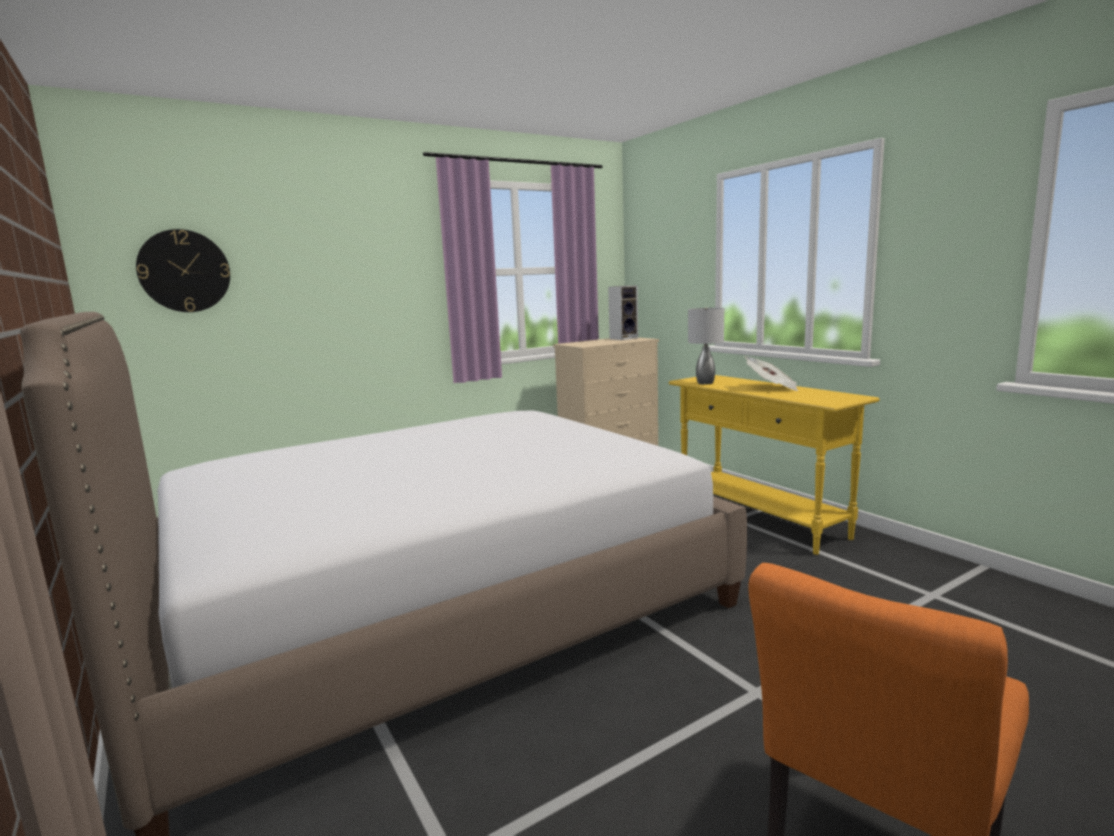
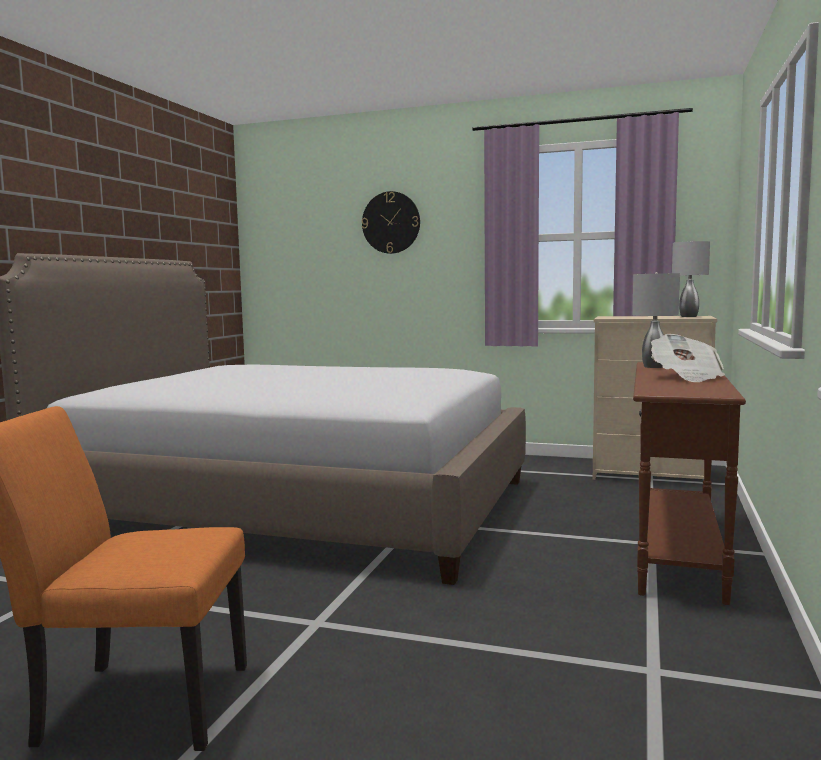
camera: 50 degrees right, 5 degrees down
(184, 271) = (297, 239): wall clock -> wall clock (391, 222)
(624, 338) = (689, 316): speaker -> grey table lamp
(760, 519) = (676, 553): yellow console table -> brown console table

